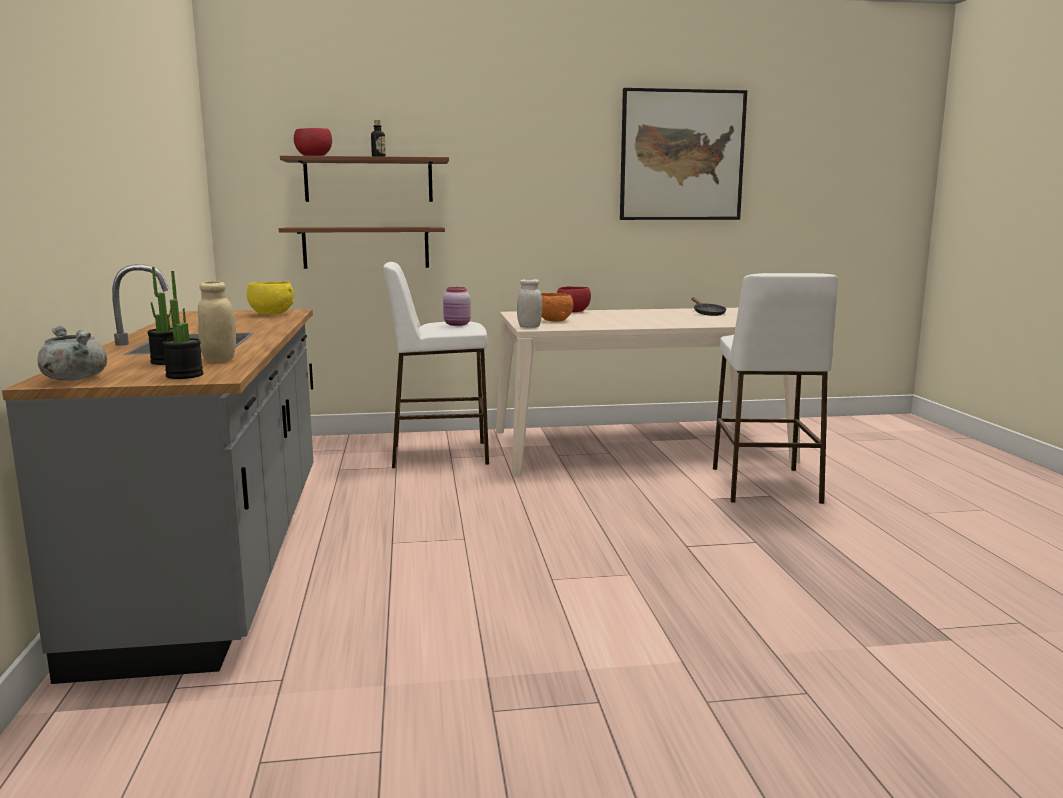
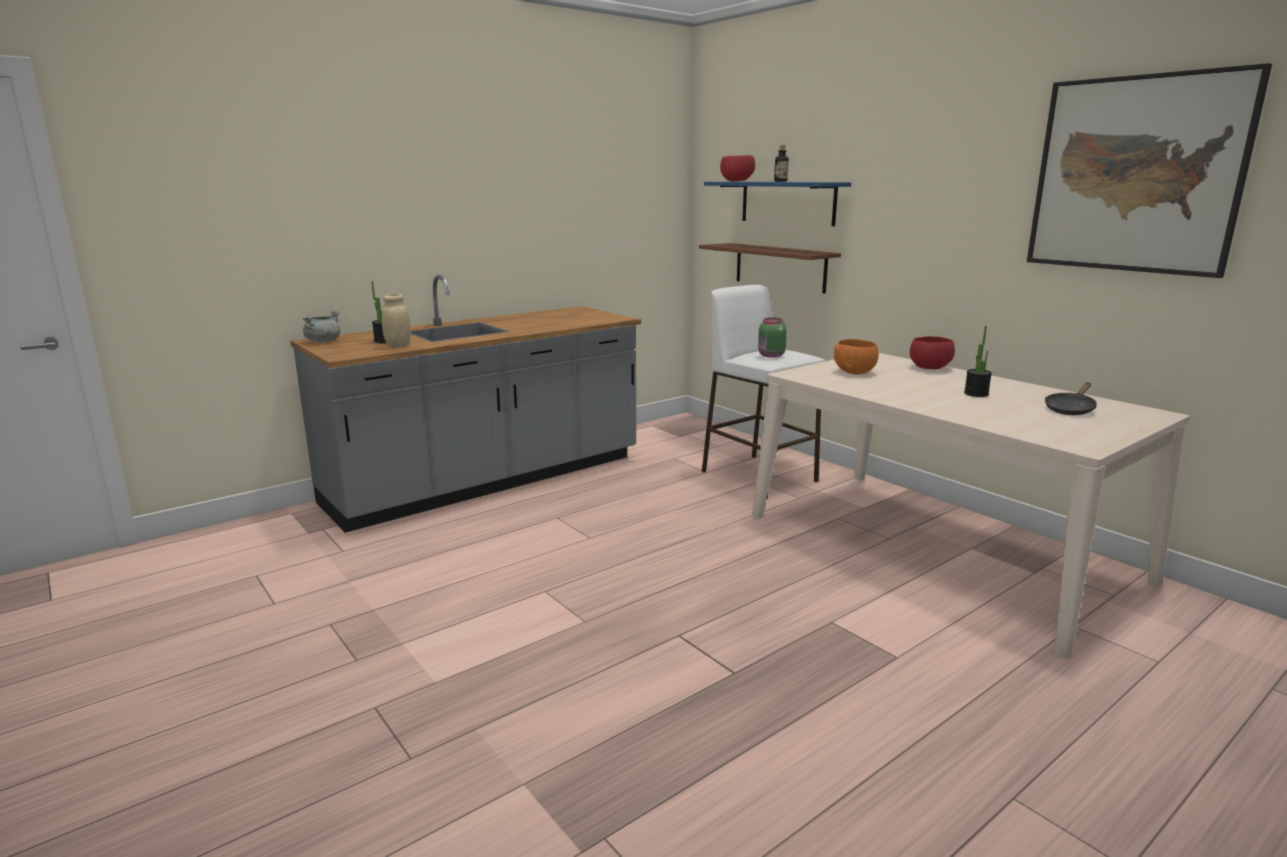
camera: 60 degrees right, 5 degrees up
(184, 375) = (344, 351): potted plant -> potted plant (976, 394)
(271, 314) = (596, 318): yellow bowl -> none
(368, 180) = (787, 202): brown shelf -> blue shelf
(457, 324) = (771, 355): pink jar -> green jar
(529, 327) = (797, 372): white jar -> none
(765, 485) = (929, 647): white stool -> none

